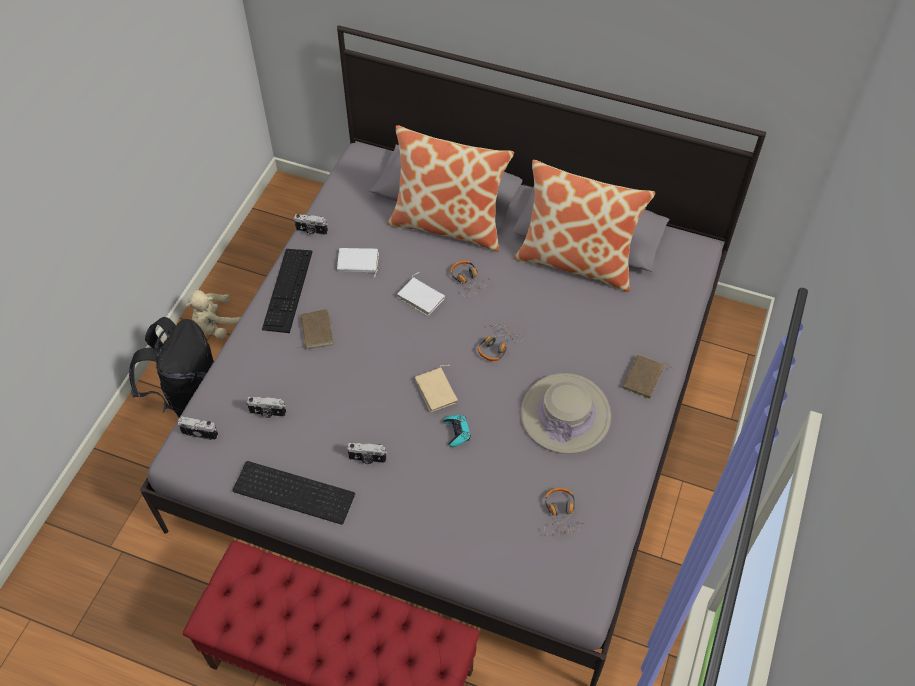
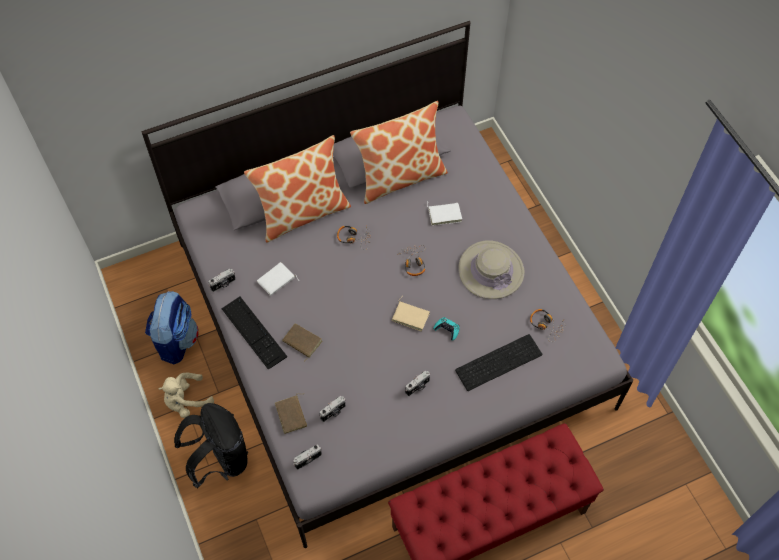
camera: 45 degrees left, 5 degrees up
(218, 326) = (186, 401): beige plush toy -> beige plush toy turned 60 degrees clockwise
(267, 271) = (176, 340): none -> backpack
(296, 491) = (400, 439): keyboard -> keyboard (498, 360)
(422, 297) = (339, 269): white book -> white book (444, 214)
(644, 378) = (507, 216): brown book -> brown book (292, 415)

